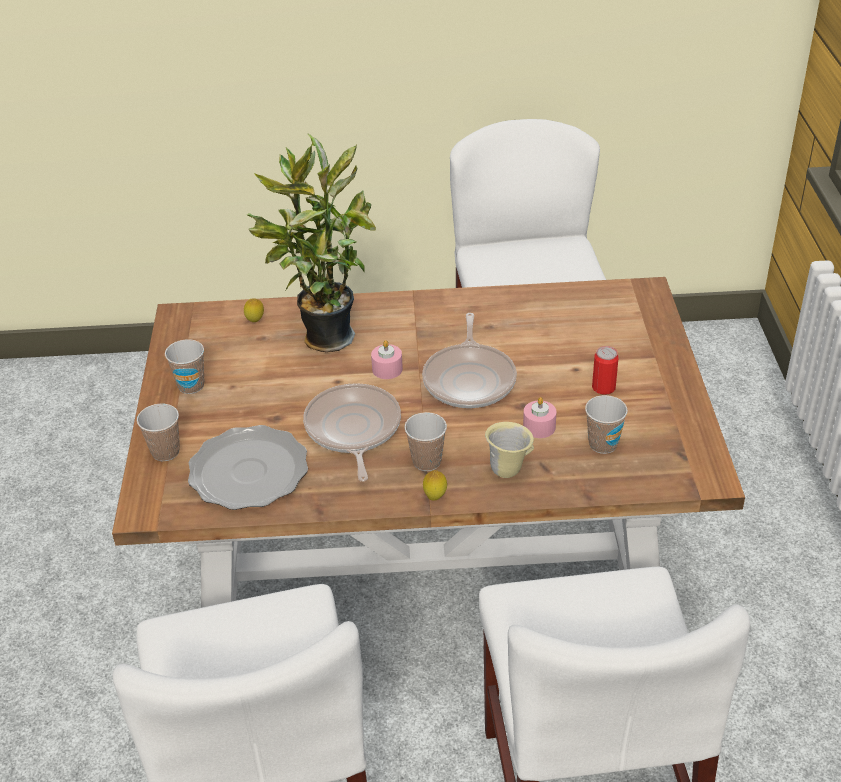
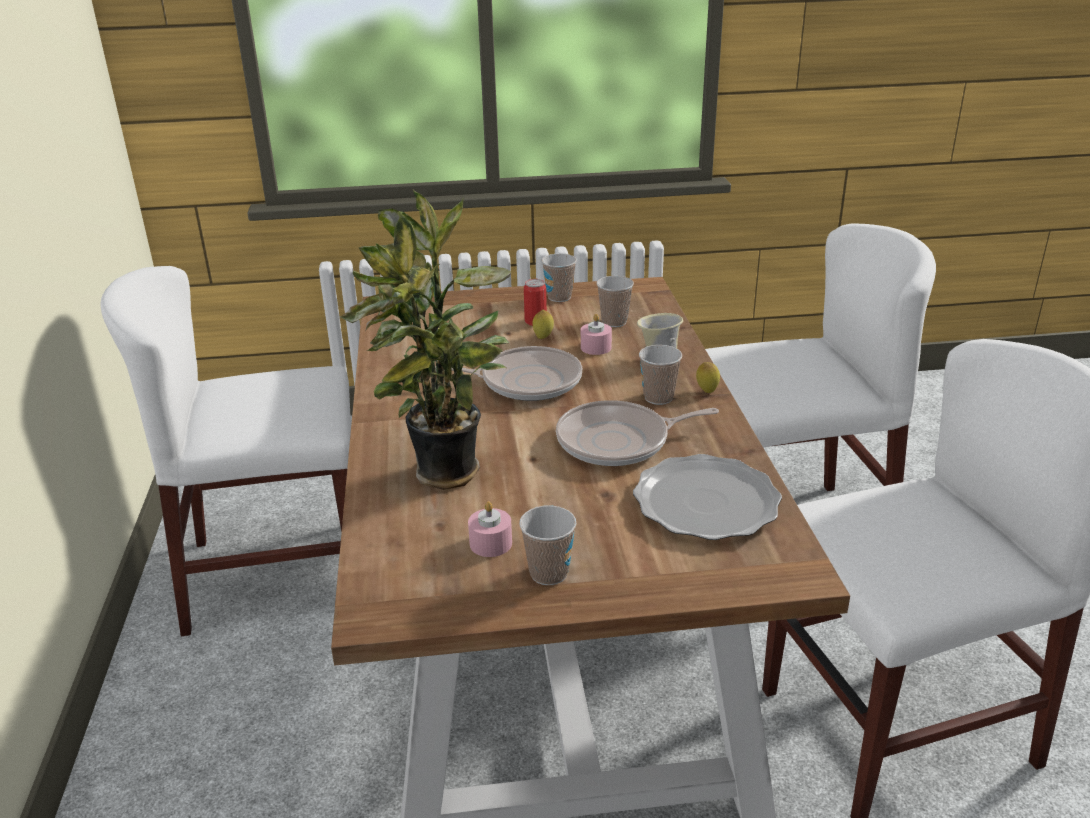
camera: 95 degrees left, 10 degrees down
(165, 452) = (690, 574): cup -> cup (559, 297)
(255, 321) = (400, 535): lemon -> lemon (543, 337)
(387, 369) = (509, 428): pink candle -> pink candle (490, 543)

